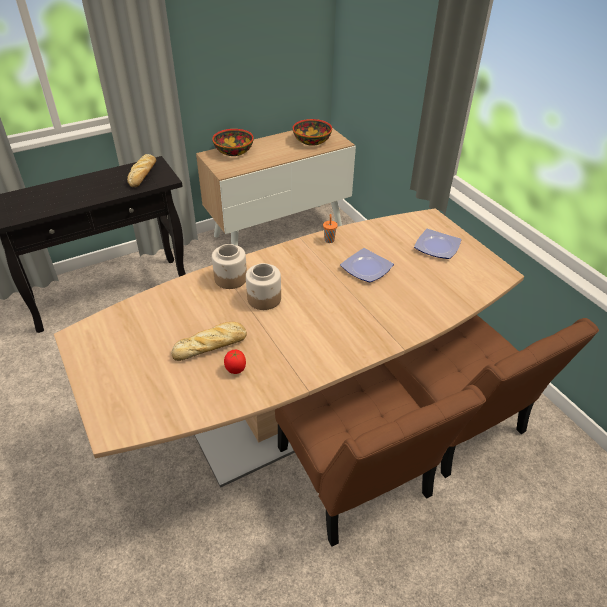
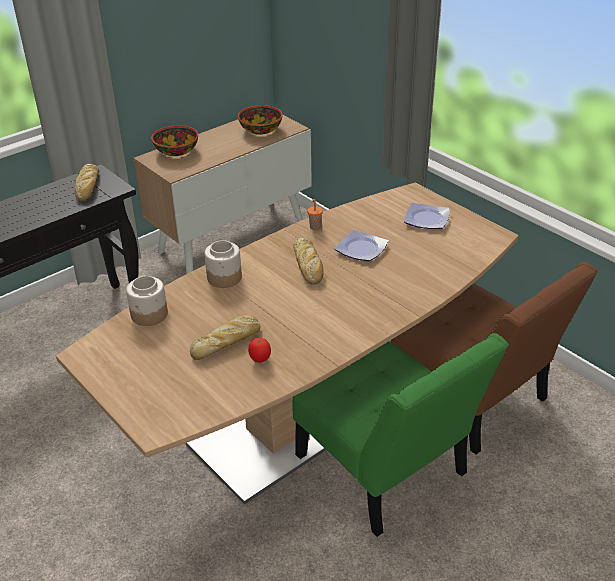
camera: 10 degrees left, 5 degrees down
(264, 299) = (266, 292): jar -> jar (149, 315)
(311, 278) = (308, 266): none -> bread
(356, 480) = (386, 472): brown chair -> green chair

